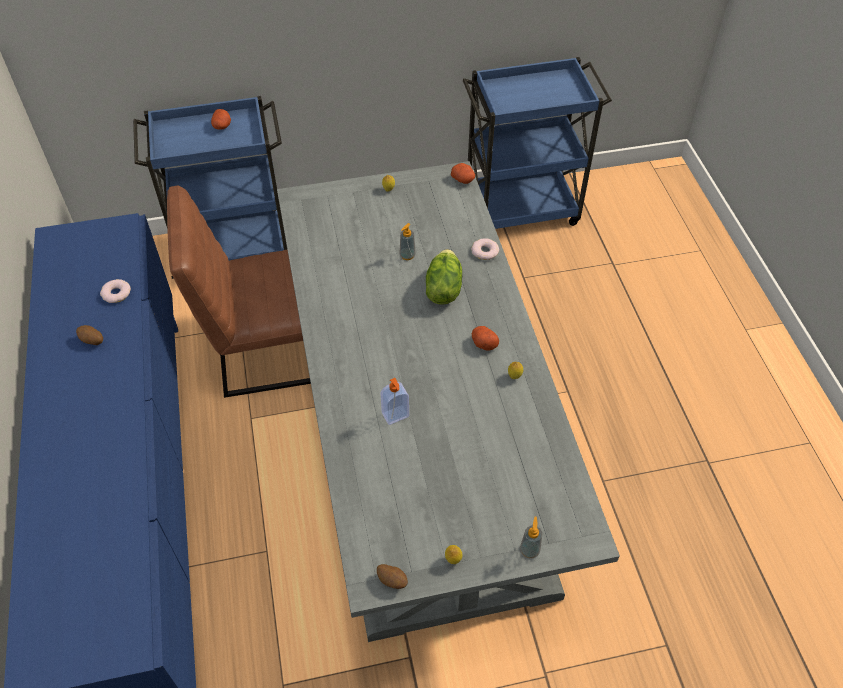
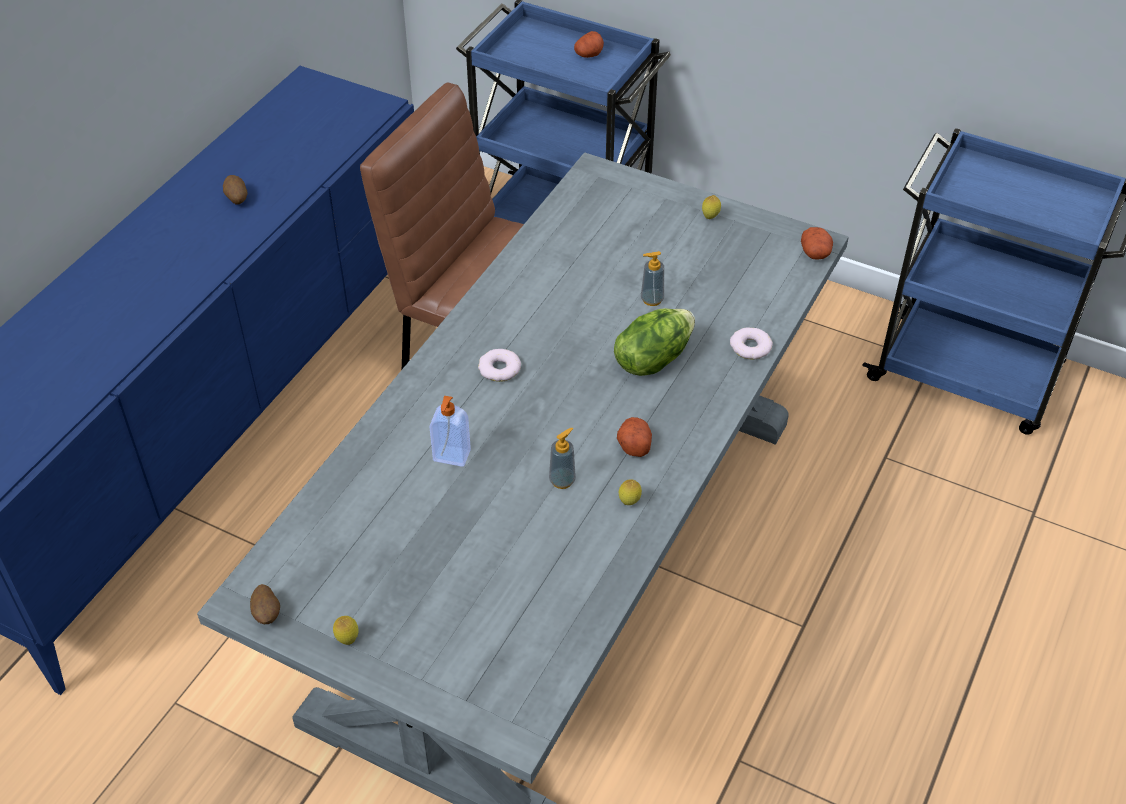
camera: 40 degrees right, 5 degrees down
(116, 293) = (304, 166): donut -> donut (499, 369)
(529, 550) = (437, 691): soap dispenser -> soap dispenser (562, 480)

